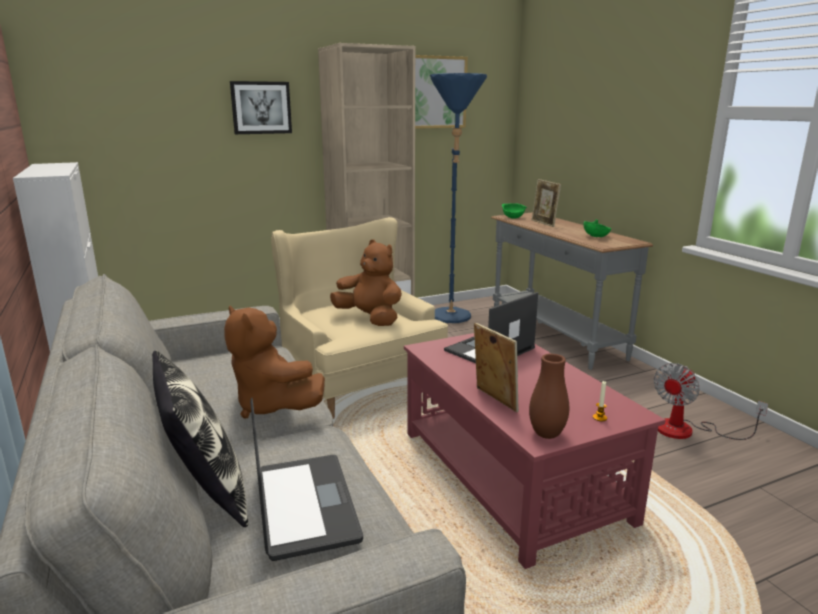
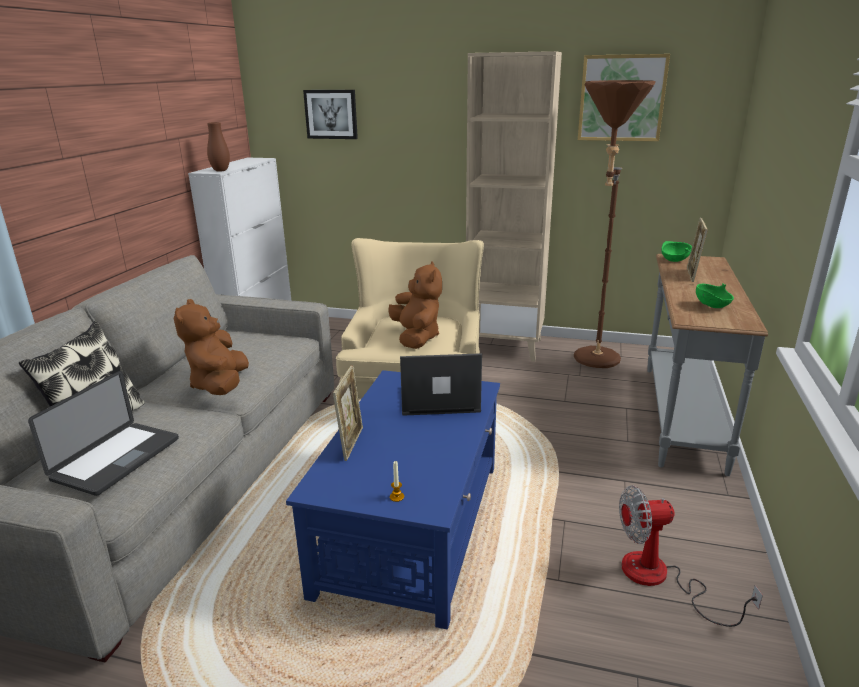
camera: 40 degrees right, 5 degrees up
(261, 107) = (424, 114): picture -> picture (331, 114)
(451, 320) = (592, 362): blue floor lamp -> brown floor lamp
(510, 474) = (413, 525): red coffee table -> blue coffee table
(546, 434) = (329, 488): brown vase -> brown vase (220, 171)

